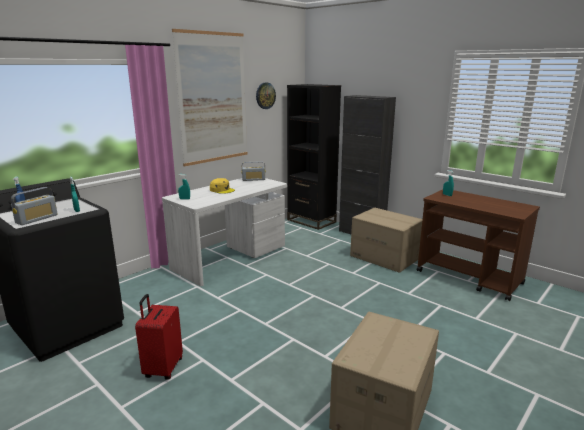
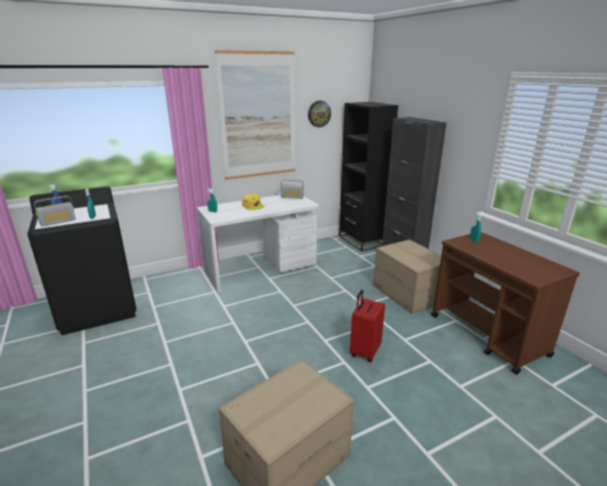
camera: 20 degrees right, 5 degrees up
(162, 368) = (136, 364): red suitcase -> red suitcase (364, 351)

